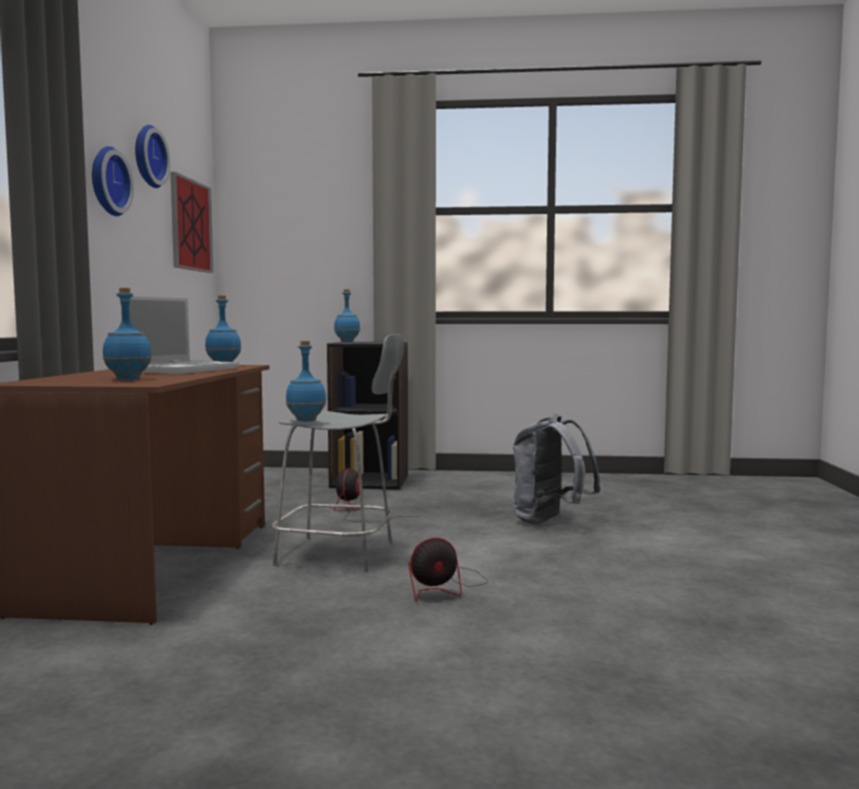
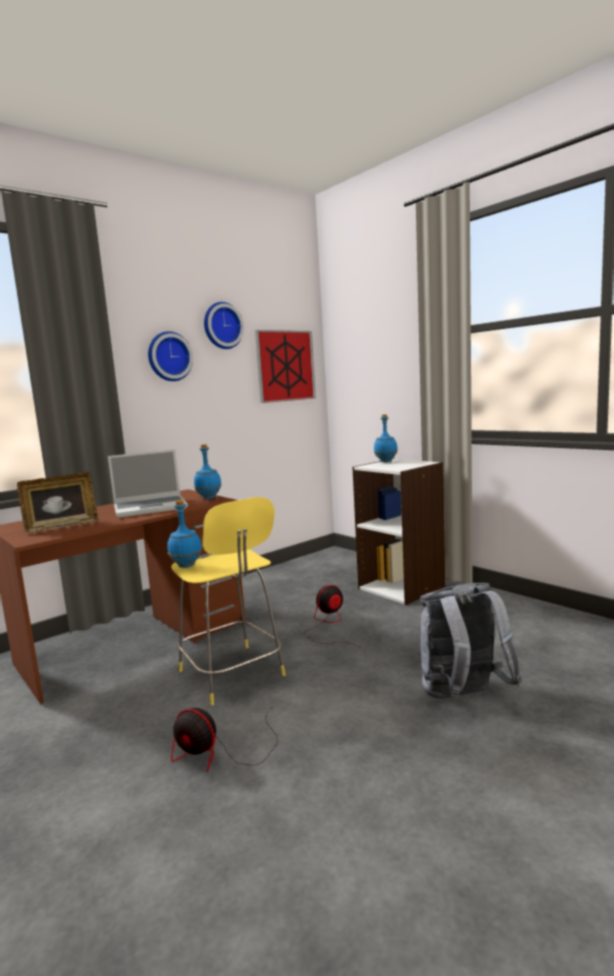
camera: 45 degrees right, 5 degrees up
(128, 379) = (62, 526): blue bottle -> picture frame
(340, 554) = (233, 675): grey stool -> yellow stool
(370, 481) = (402, 587): black bookcase -> white bookcase

